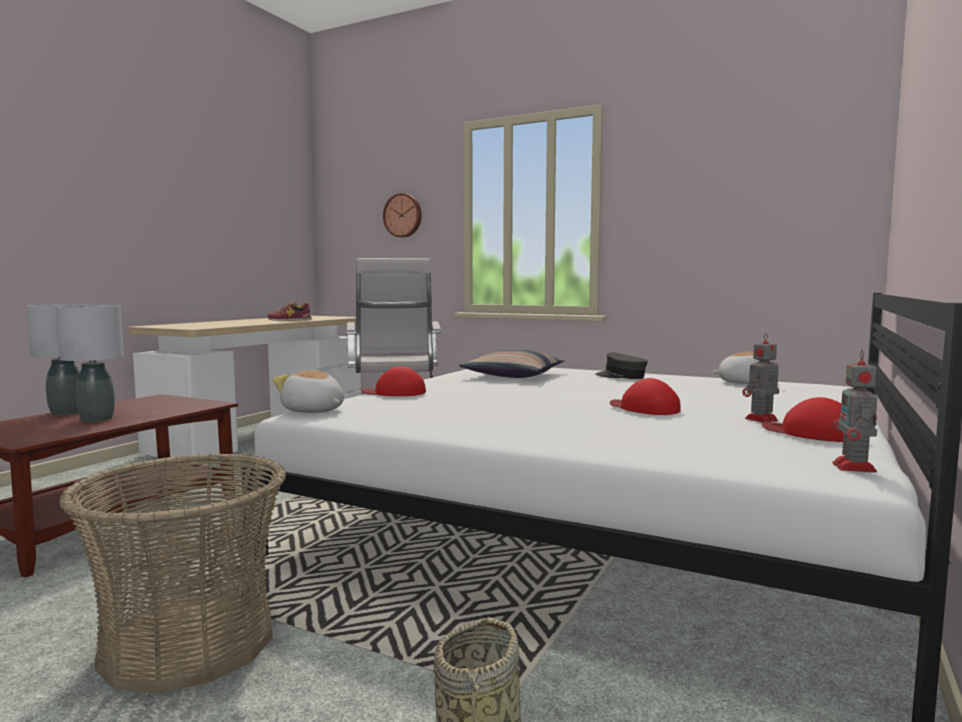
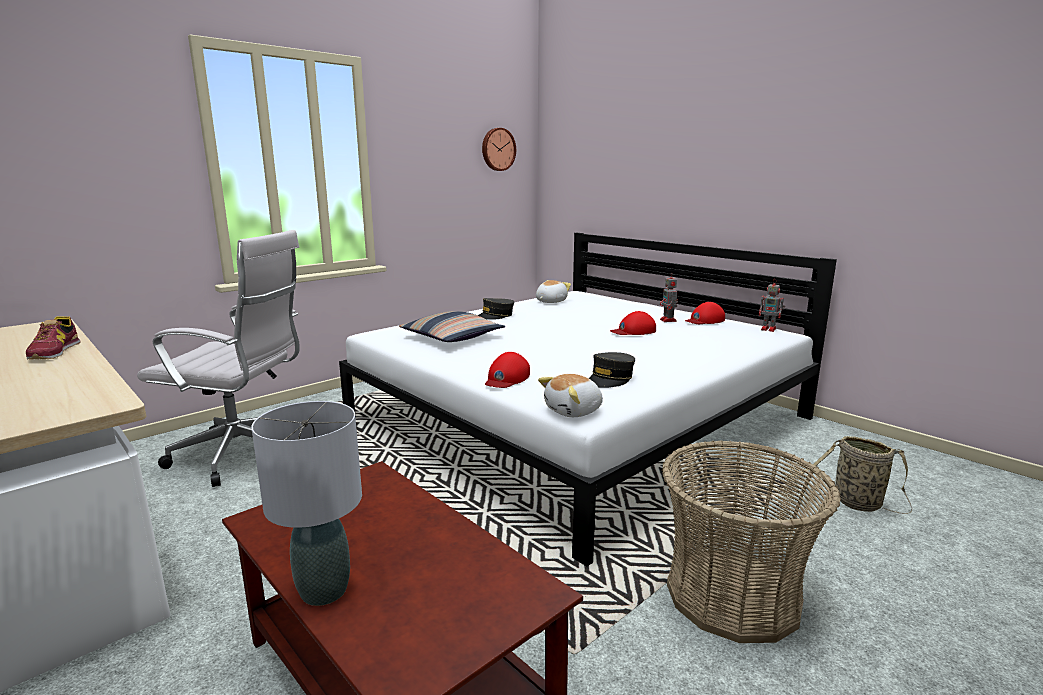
camera: 70 degrees left, 10 degrees up
(96, 419) = (414, 553): grey table lamp -> none
(403, 215) = (94, 156): wall clock -> wall clock (497, 149)
(421, 413) = (610, 379): none -> grey cap

